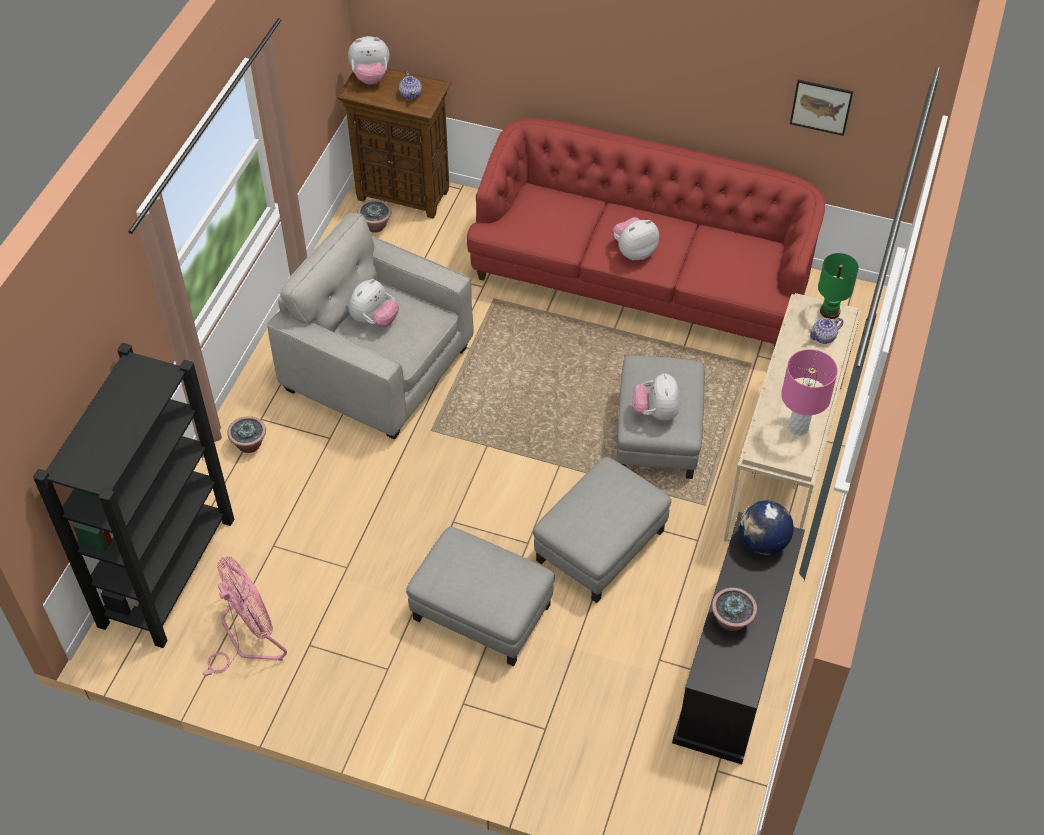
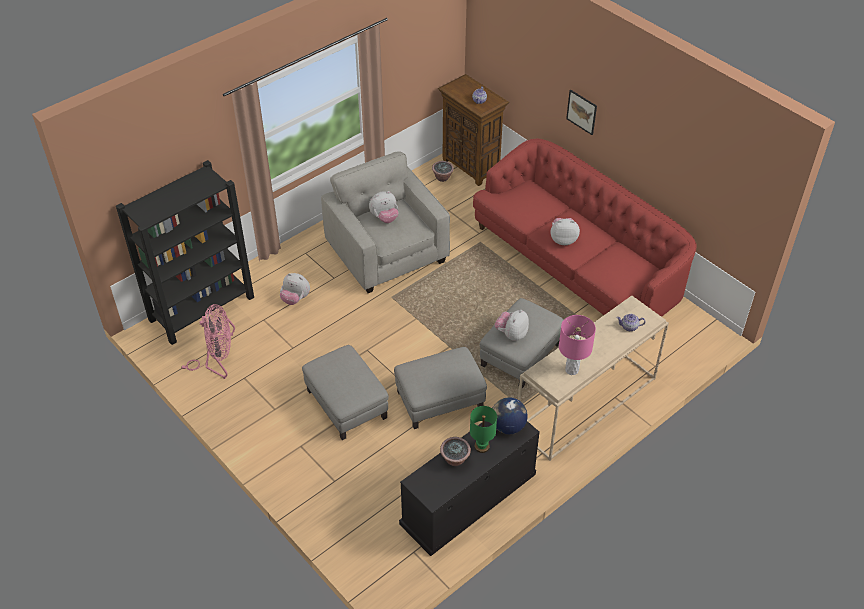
camera: 30 degrees right, 5 degrees down
(249, 444) = (290, 263): potted plant -> none
(370, 77) = (464, 84): plush toy -> plush toy (295, 299)
(821, 107) = (705, 185): picture -> picture (581, 112)
(829, 311) = (645, 314): green table lamp -> green table lamp (482, 446)

